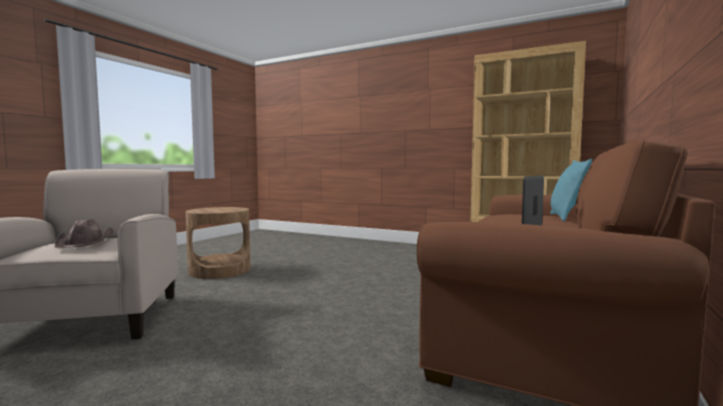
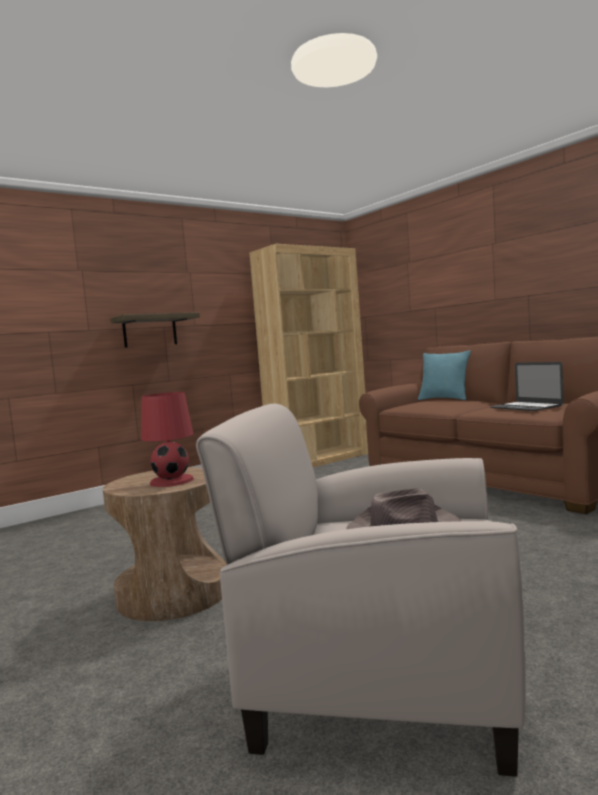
camera: 65 degrees left, 0 degrees up
(212, 210) = (172, 481): none -> red table lamp
(395, 133) = (150, 331): none -> shelf

